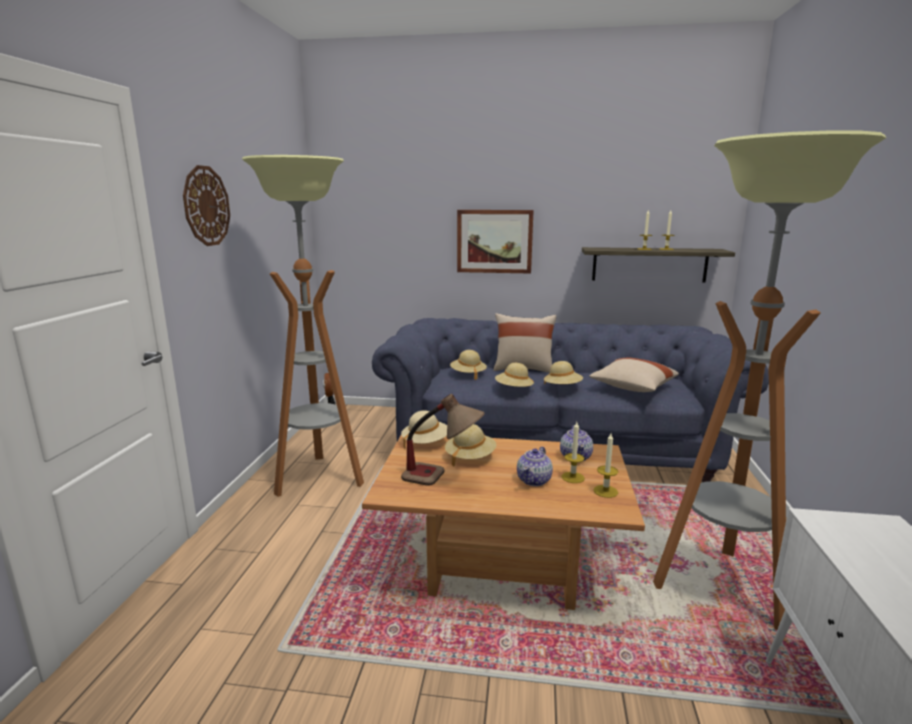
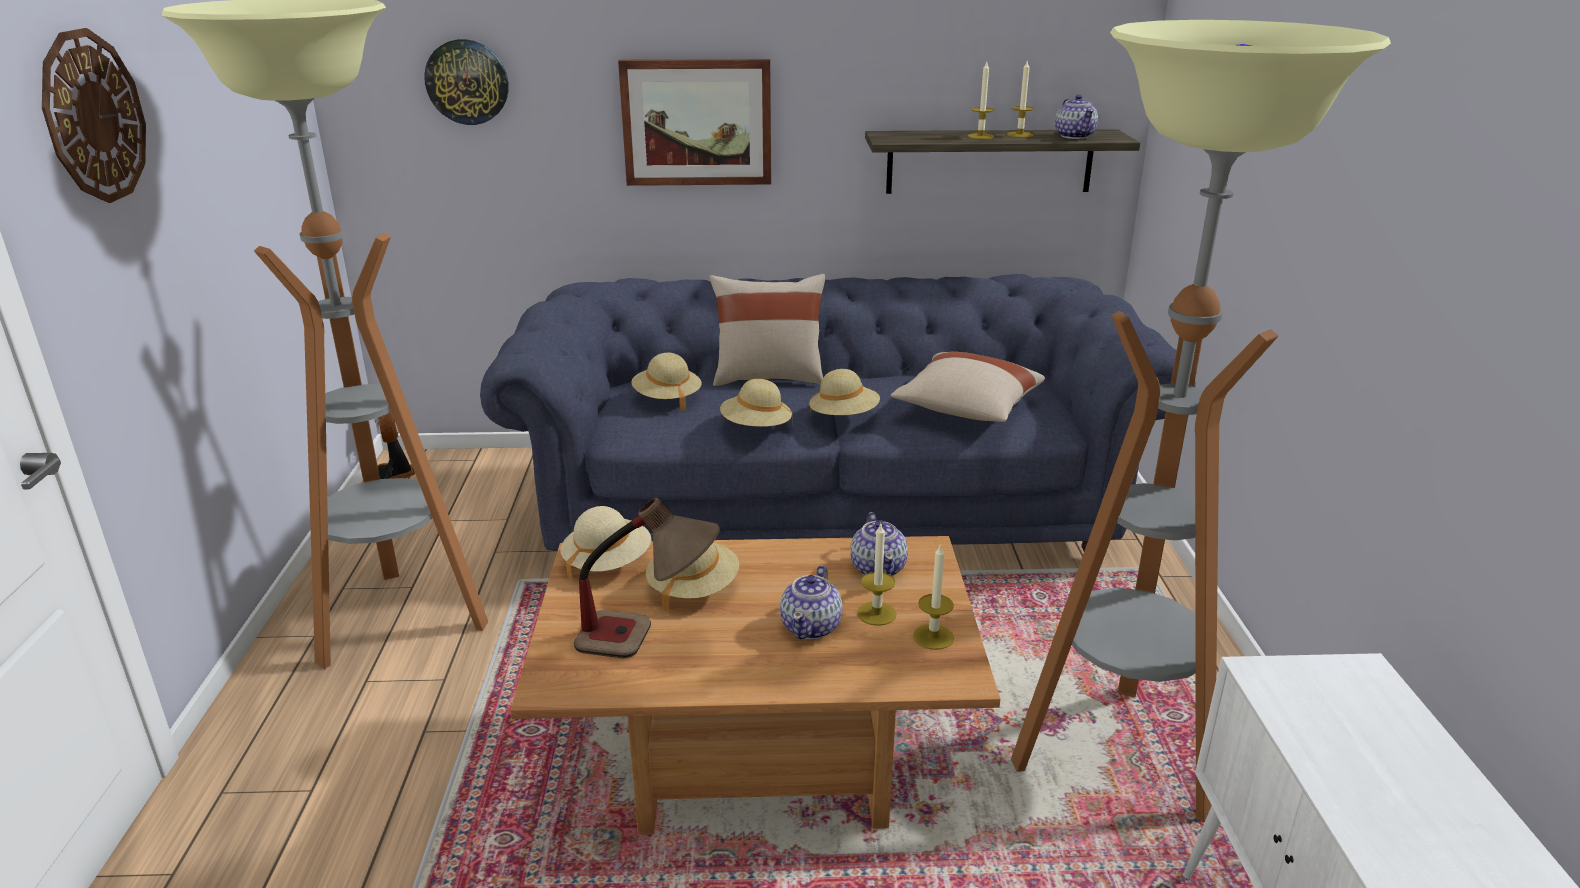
camera: 10 degrees left, 10 degrees up
(384, 220) = (467, 82): none -> wall clock
(697, 250) = (1074, 136): none -> teapot

